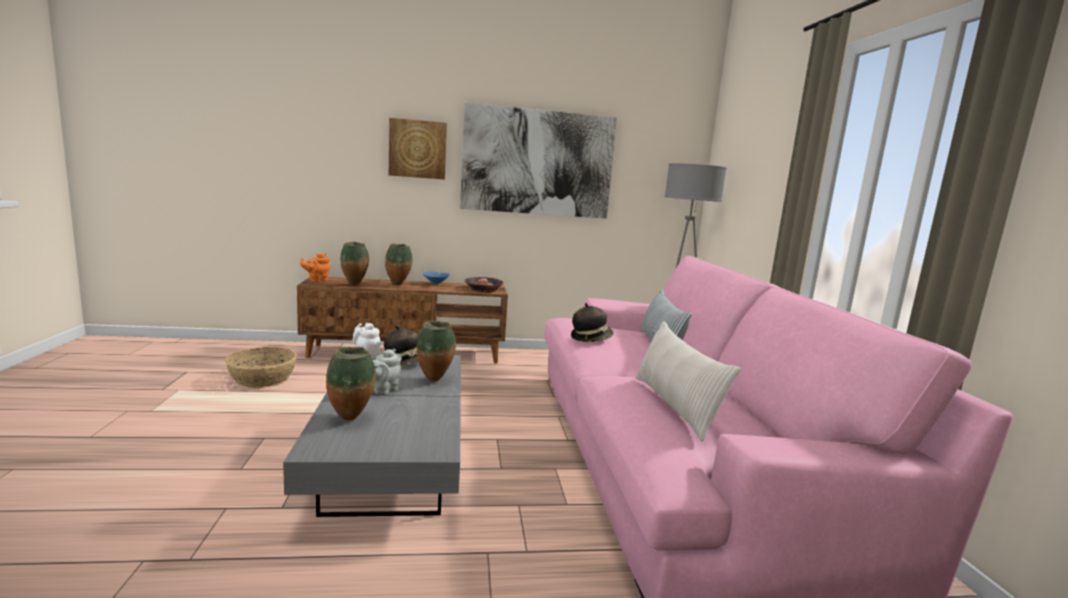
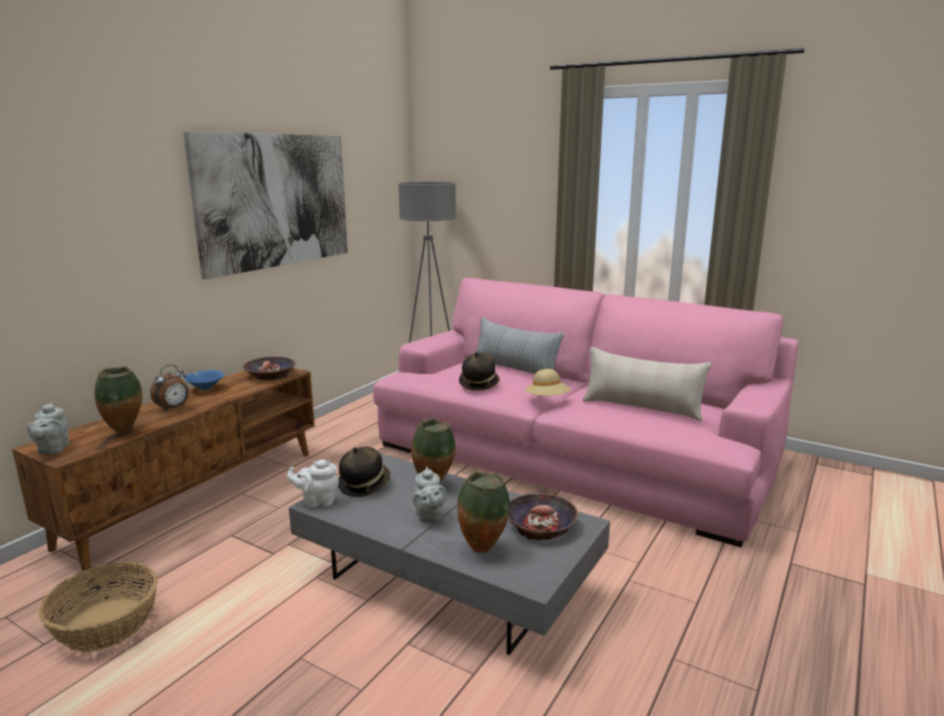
camera: 50 degrees left, 5 degrees up
(317, 280) = (52, 449): orange teapot -> grey teapot
(398, 285) = (173, 408): vase -> alarm clock
(413, 432) = (540, 525): none -> bowl
(417, 149) = (134, 206): picture -> none
(614, 367) = (547, 399): none -> beige hat

